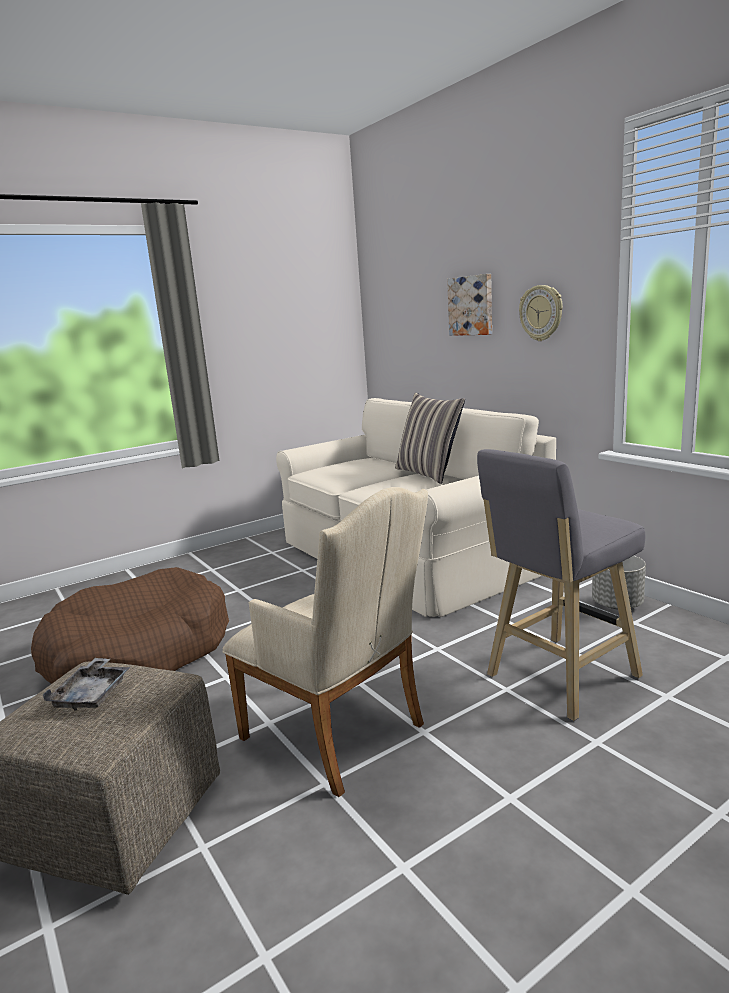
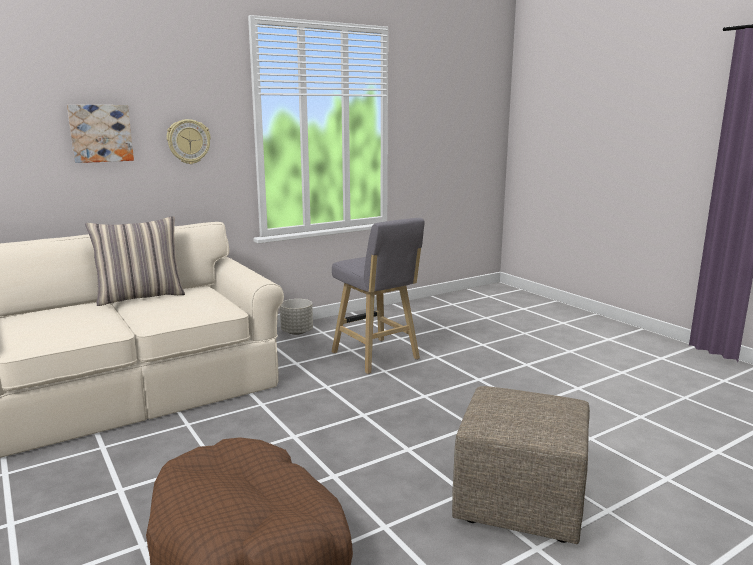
camera: 90 degrees left, 0 degrees up
(93, 694) = (518, 410): grey tray -> none
(340, 736) = (426, 421): beige armchair -> none

